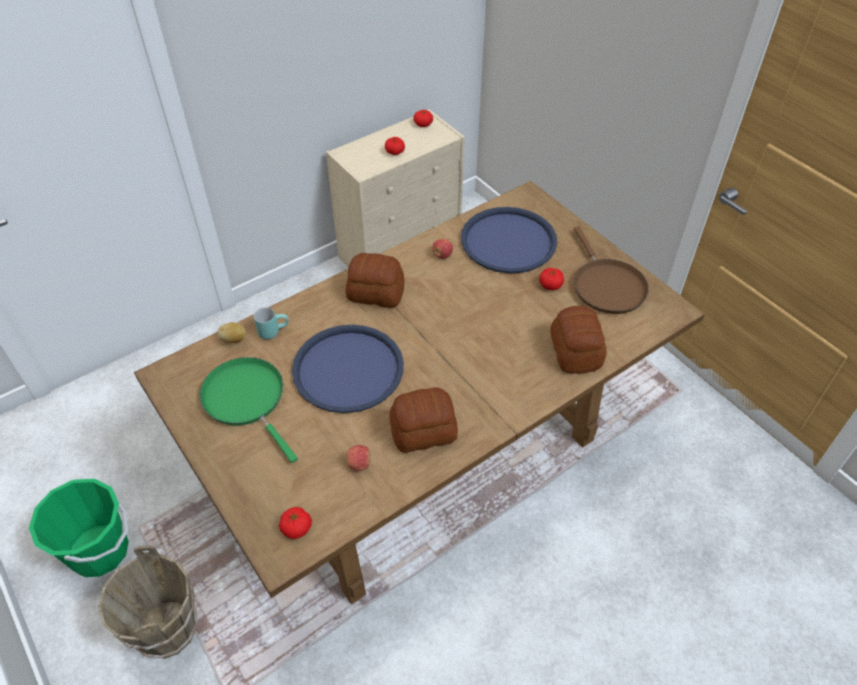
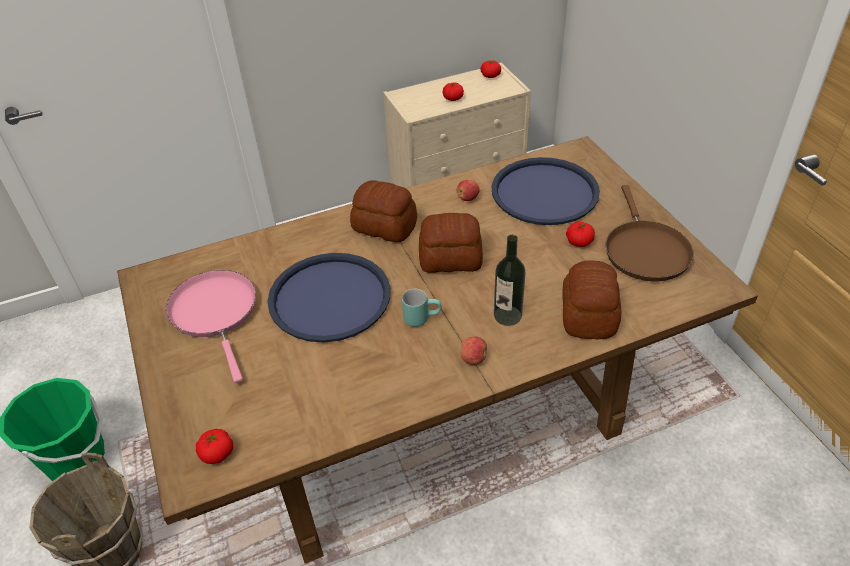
camera: 15 degrees right, 5 degrees down
(234, 340) = (224, 253): potato -> none
(247, 399) = (215, 313): green frying pan -> pink frying pan
(273, 330) = (267, 249): turquoise mug -> turquoise mug (421, 317)
(359, 464) = (308, 397): apple -> apple (473, 358)
(424, 432) = (389, 375): bread -> bread (451, 259)
(508, 362) = (507, 315): none -> bottle

